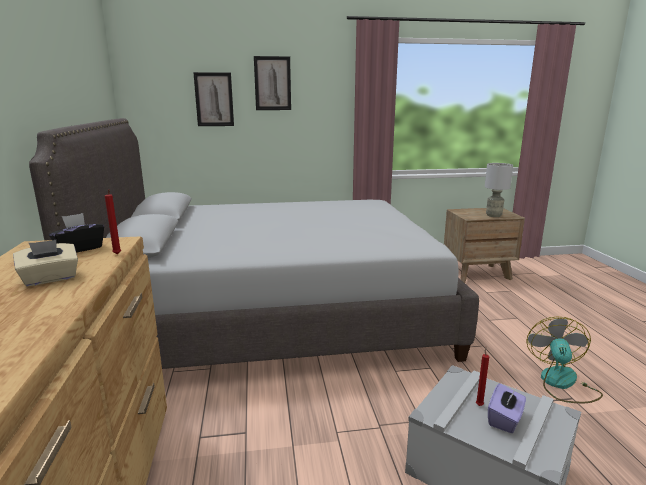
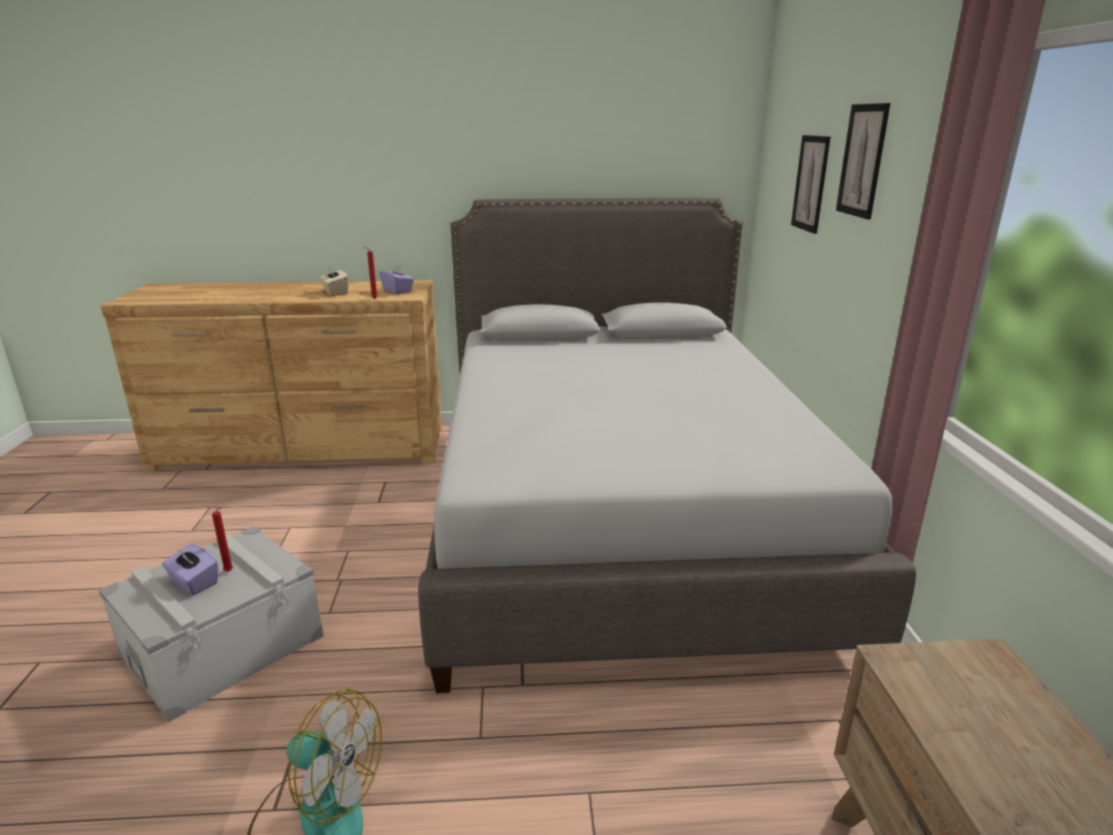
camera: 95 degrees right, 5 degrees up
(79, 249) = (398, 291): black tissue box -> purple tissue box
(494, 215) = (964, 739): grey table lamp -> none

